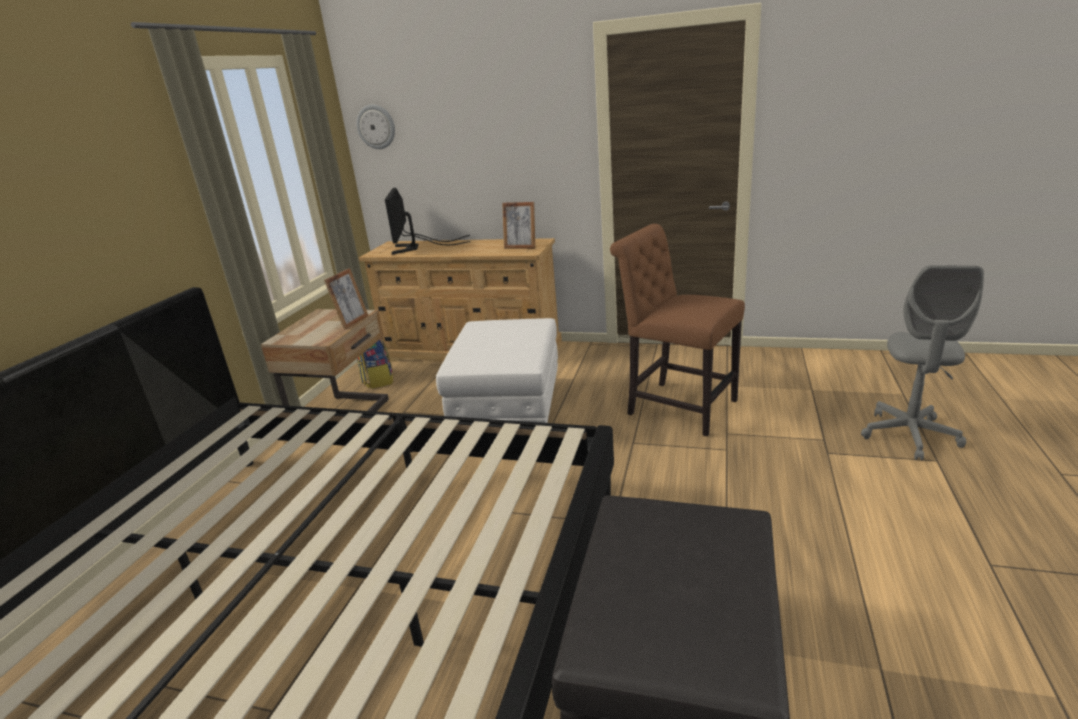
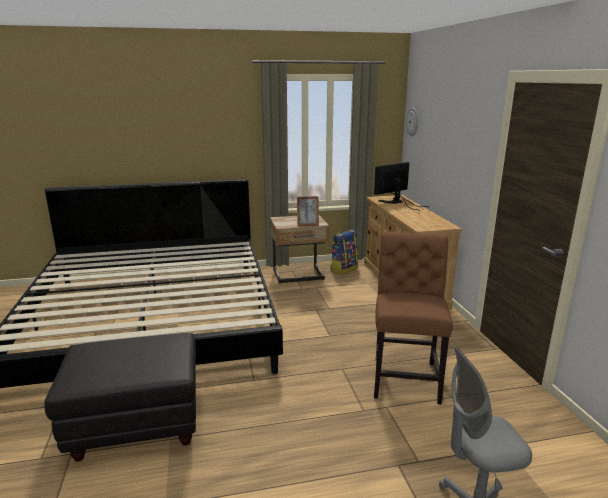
camera: 60 degrees right, 5 degrees down
(508, 414) = (339, 317): white ottoman -> none
(521, 247) = (428, 224): picture frame -> none

